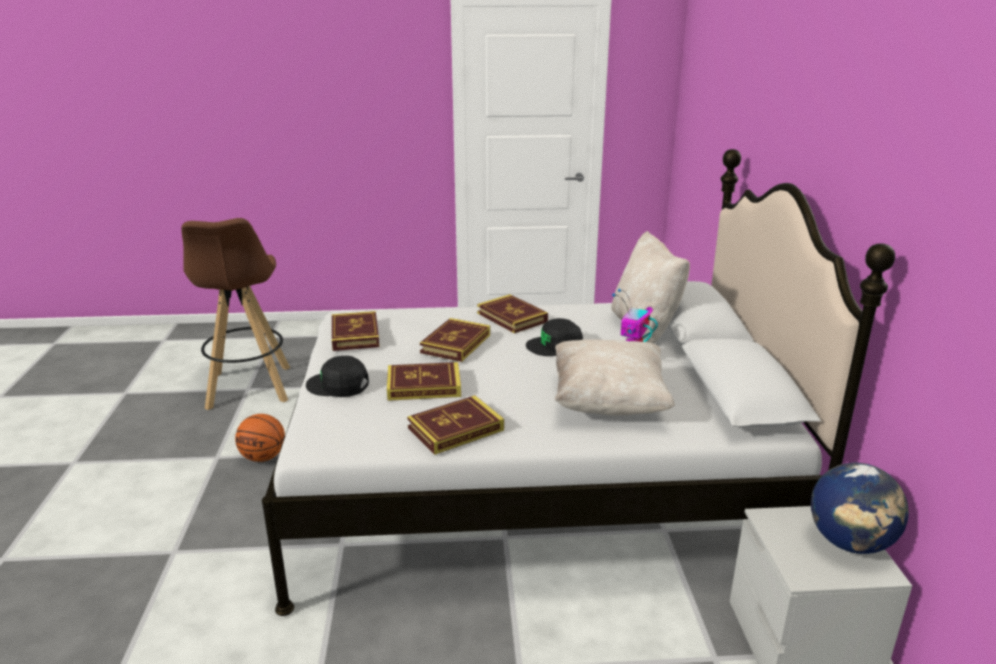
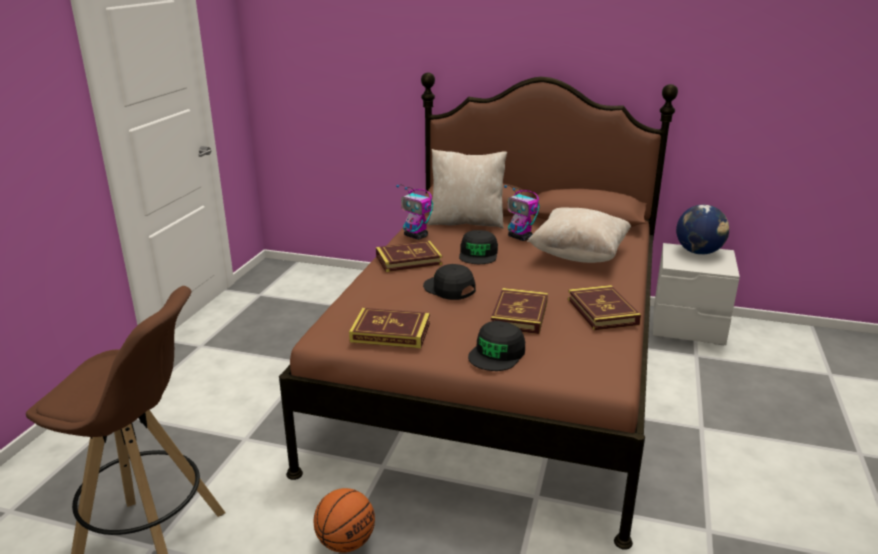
camera: 70 degrees left, 0 degrees up
(456, 344) = (449, 288): book -> black cap
(534, 488) = (500, 377): white bed -> brown bed
(577, 311) = (416, 236): none -> toy robot

